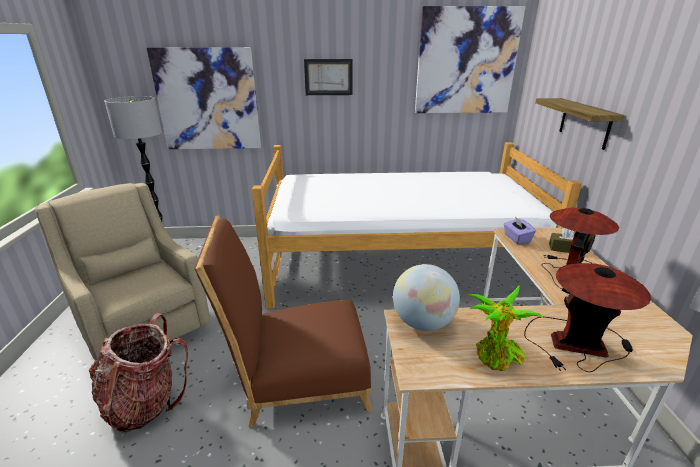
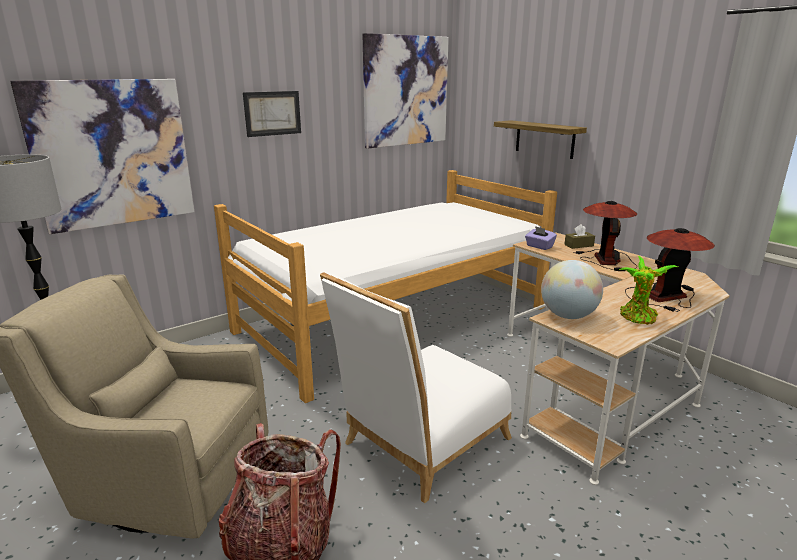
camera: 35 degrees left, 5 degrees down
(298, 379) = (420, 445): brown chair -> white chair

